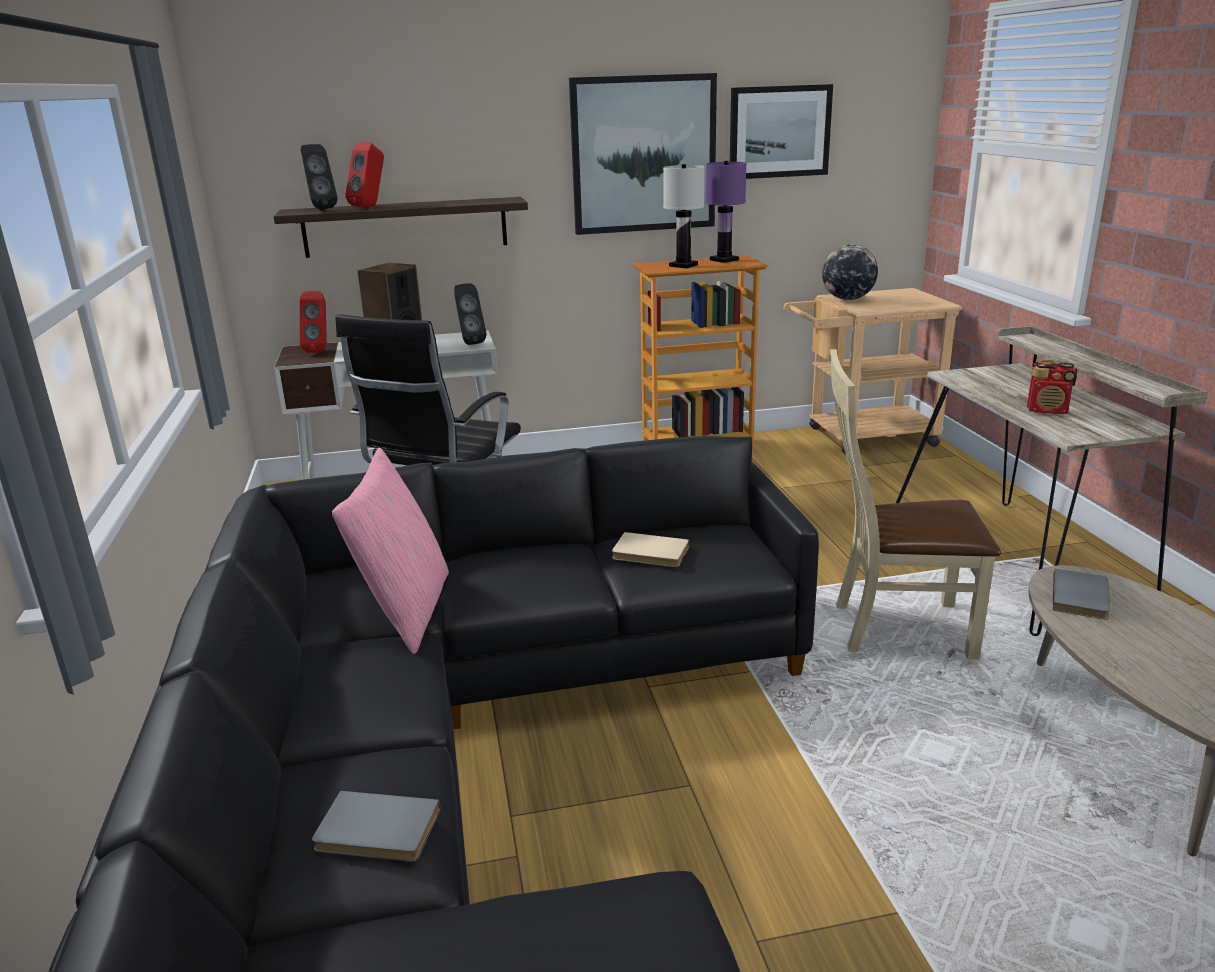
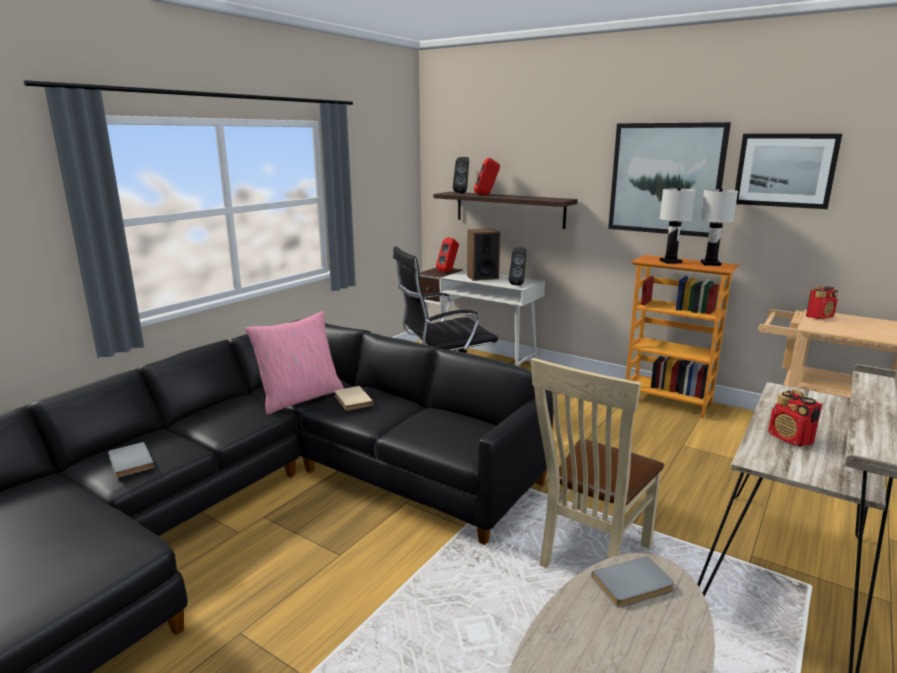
camera: 45 degrees right, 5 degrees down
(649, 554) = (428, 421): beige book -> beige book (351, 400)
(724, 260) = (710, 264): purple table lamp -> white table lamp
(847, 299) = (820, 317): globe -> radio
(893, 628) = (590, 557): beige chair -> beige chair turned 105 degrees counterclockwise

